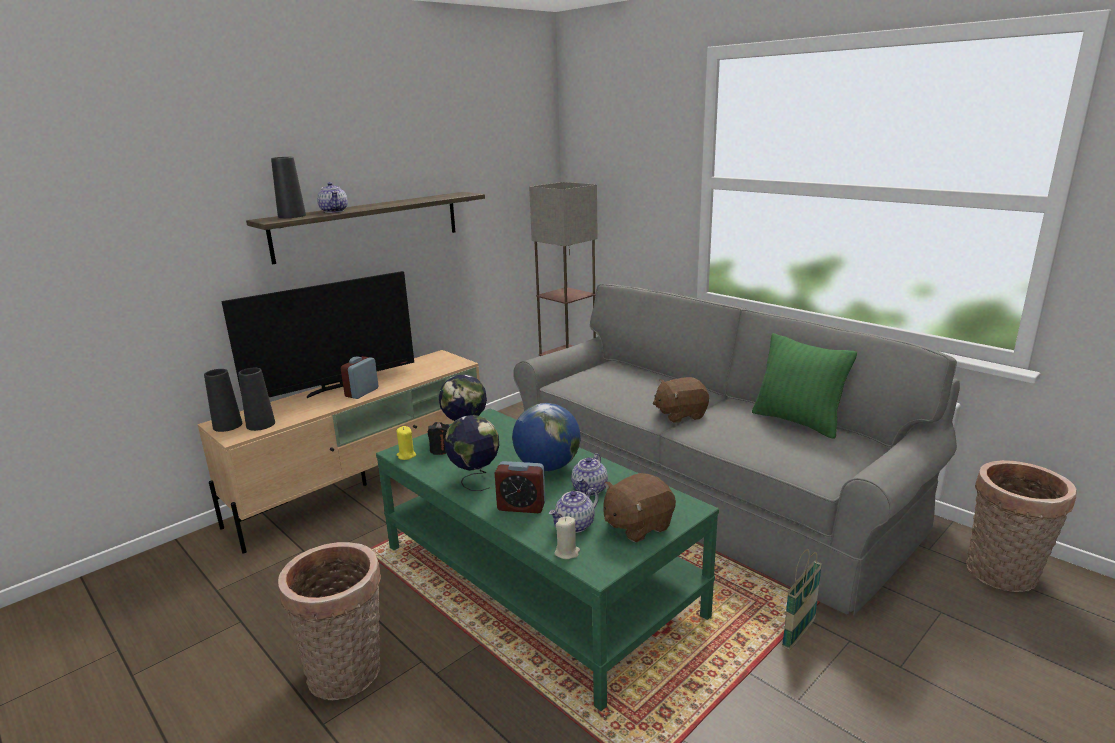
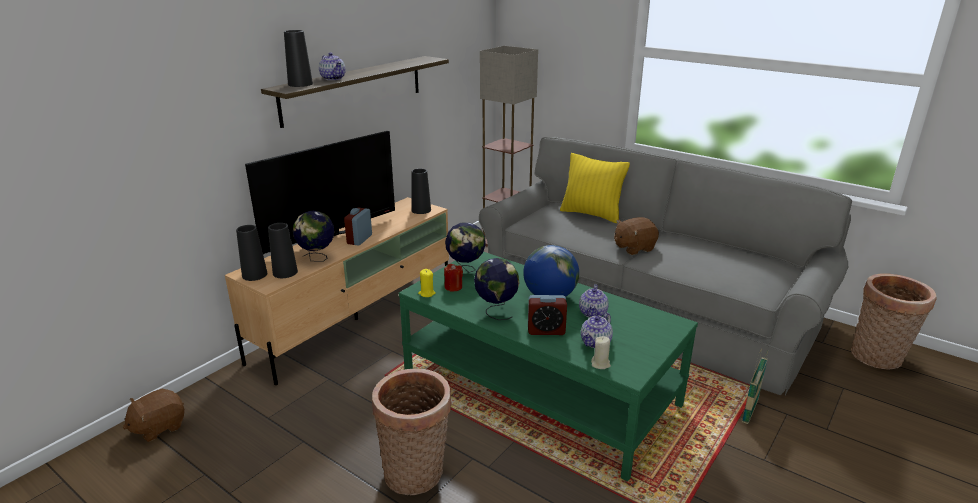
camera: 10 degrees left, 5 degrees up
(304, 411) = (317, 258): none -> globe
(440, 450) = (453, 287): black candle -> red candle
(448, 363) = (421, 210): none -> black vase
(637, 525) = (643, 339): brown plush toy -> brown plush toy (159, 427)
(645, 374) = (591, 214): none -> yellow pillow
(797, 421) = (728, 250): green pillow -> none

